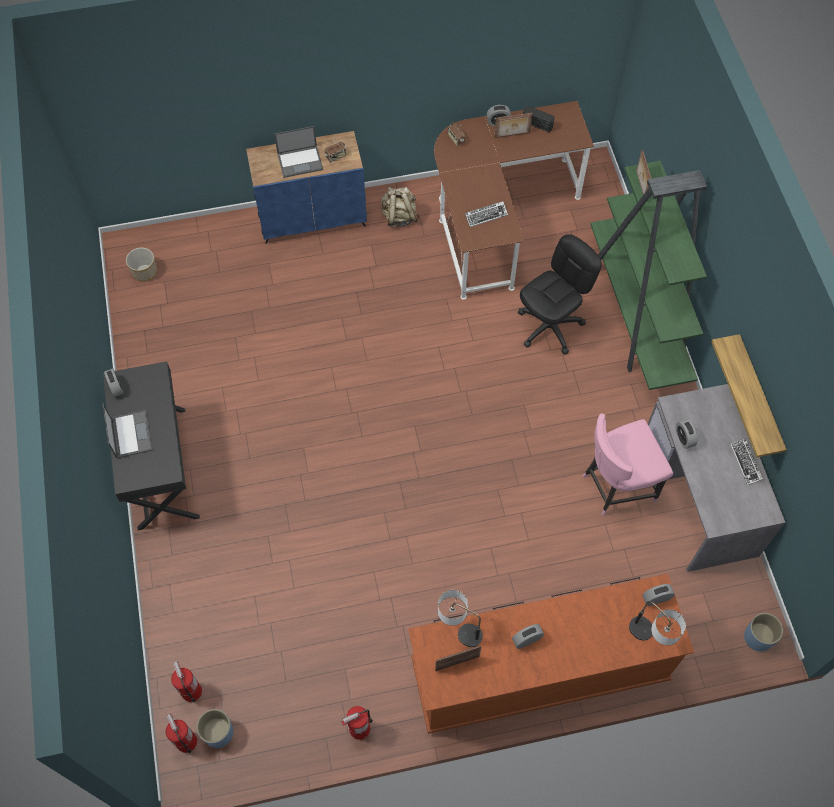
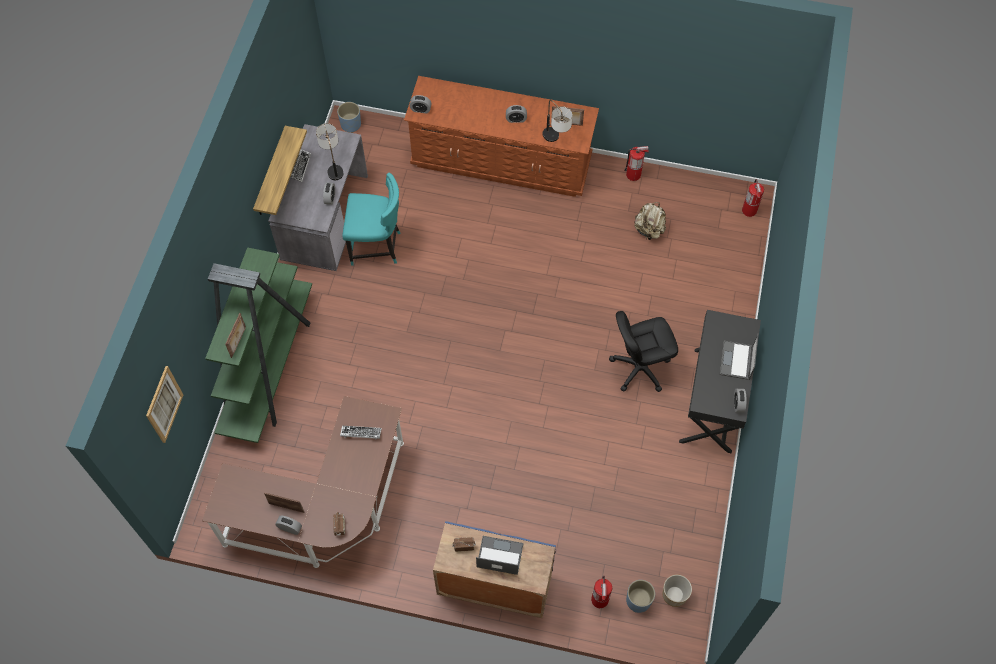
camera: 155 degrees left, 0 degrees up
(191, 691) = (737, 237): fire extinguisher -> fire extinguisher (600, 600)
(218, 732) = (726, 207): blue planter -> blue planter (638, 601)
(399, 216) = (413, 550): beige backpack -> beige backpack (649, 230)
(537, 125) = (256, 509): radio -> none
(550, 326) = (346, 385): black office chair -> black office chair (639, 368)
(616, 486) = (377, 247): pink chair -> turquoise chair
(650, 637) = (439, 92): table lamp -> table lamp (333, 166)
(658, 92) = (164, 404): none -> picture

